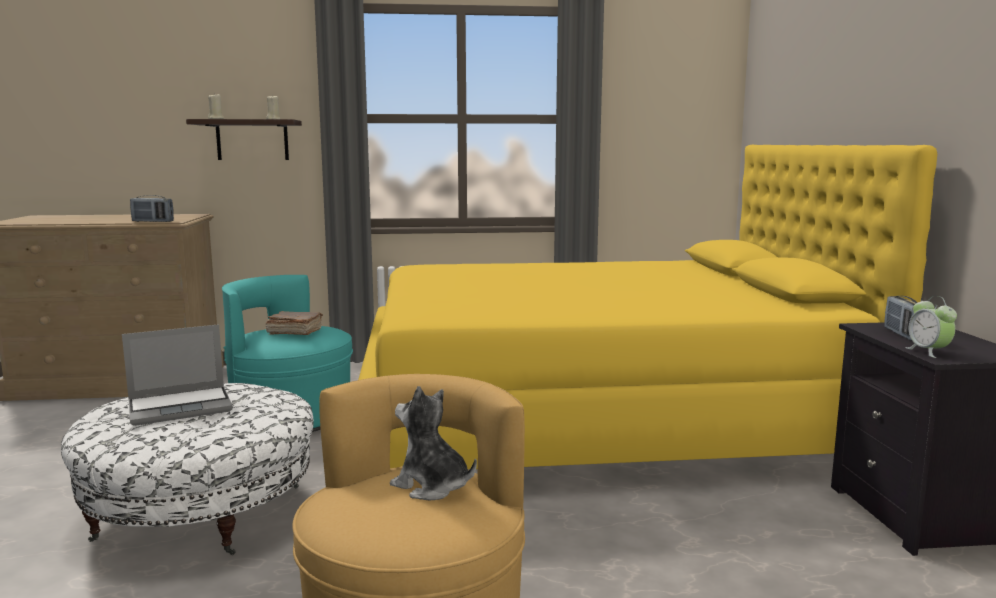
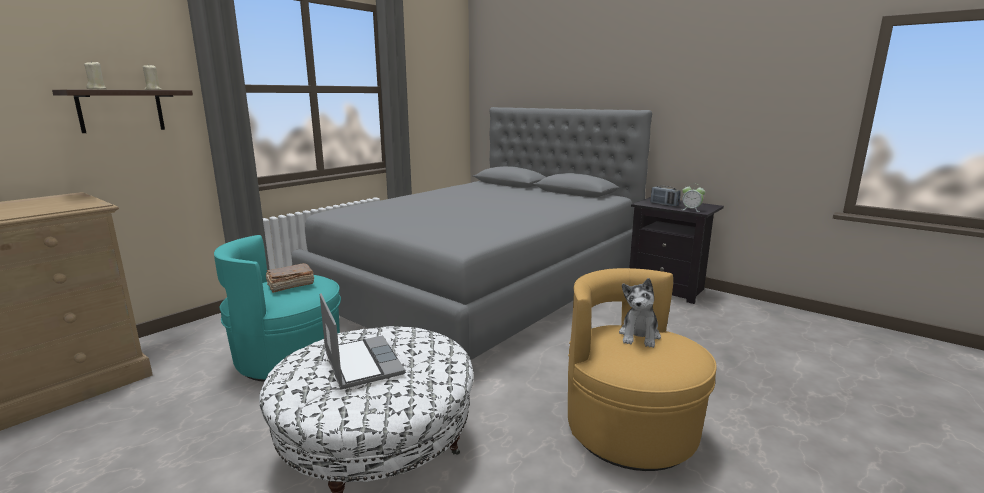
camera: 45 degrees left, 5 degrees up
(152, 221) = (67, 208): radio -> none
(181, 407) = (361, 363): laptop -> laptop turned 45 degrees counterclockwise
(432, 486) = (639, 336): plush toy -> plush toy turned 60 degrees counterclockwise
(598, 419) = (484, 290): yellow bed -> grey bed

